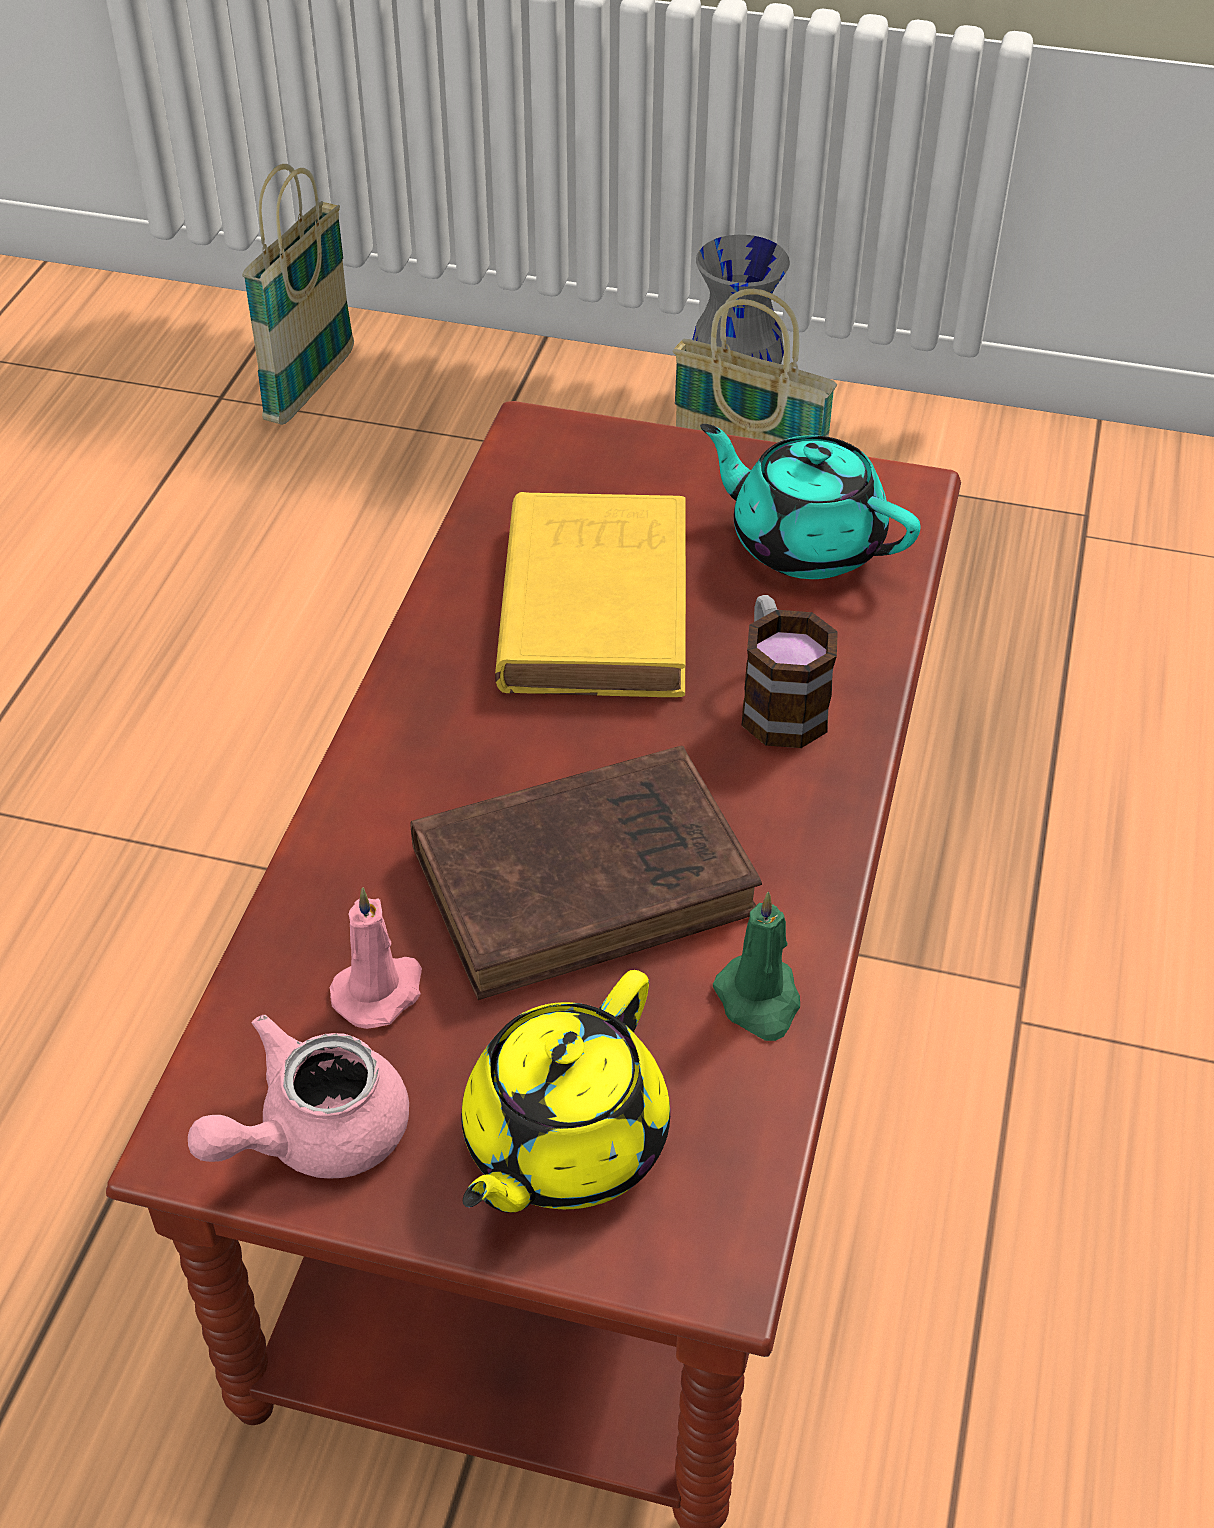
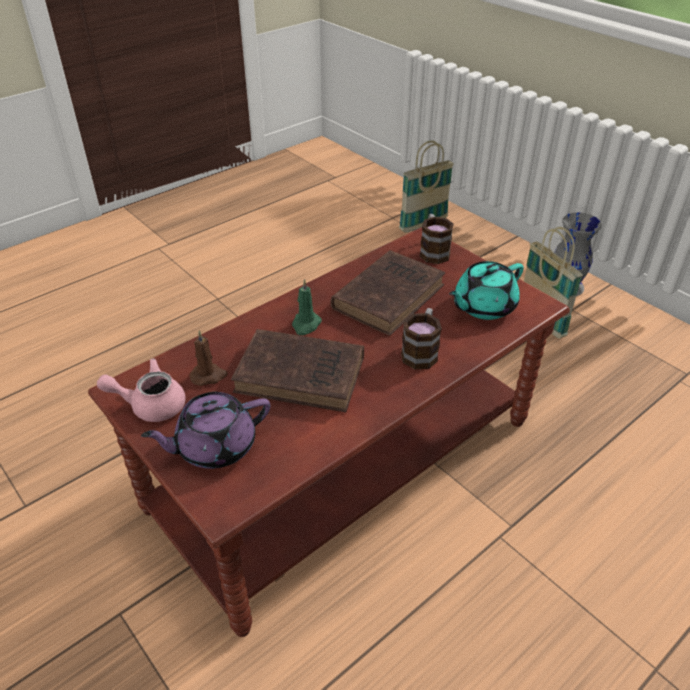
camera: 35 degrees right, 5 degrees down
(380, 991) = (209, 376): pink candle -> brown candle
(562, 1142) = (215, 446): yellow teapot -> purple teapot
(586, 455) = (433, 251): none -> mug
(595, 602) = (390, 295): yellow book -> brown book
(759, 1001) = (318, 439): green candle -> green candle (306, 325)
(804, 543) = (483, 306): turquoise teapot -> turquoise teapot turned 105 degrees counterclockwise

